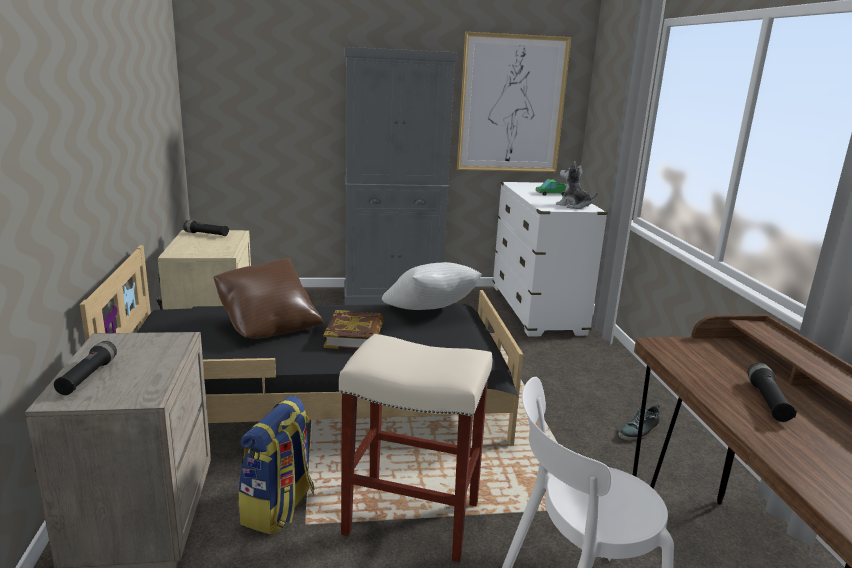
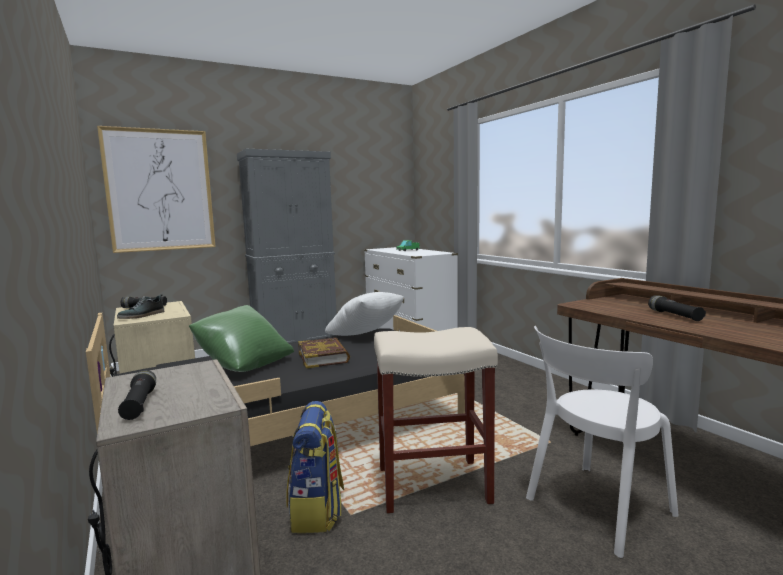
camera: 20 degrees left, 10 degrees down
(268, 327) = (244, 365): brown pillow -> green pillow
(512, 104) = (364, 192): picture -> picture (160, 190)
(574, 206) = (432, 253): plush toy -> none
(639, 432) = (537, 392): shoe -> shoe (142, 315)

